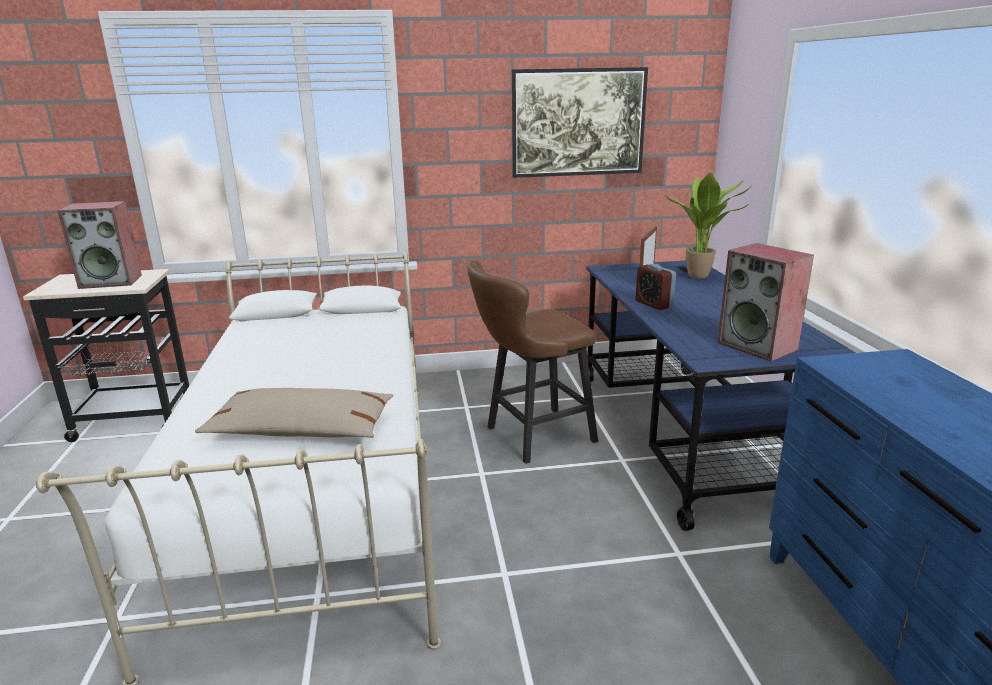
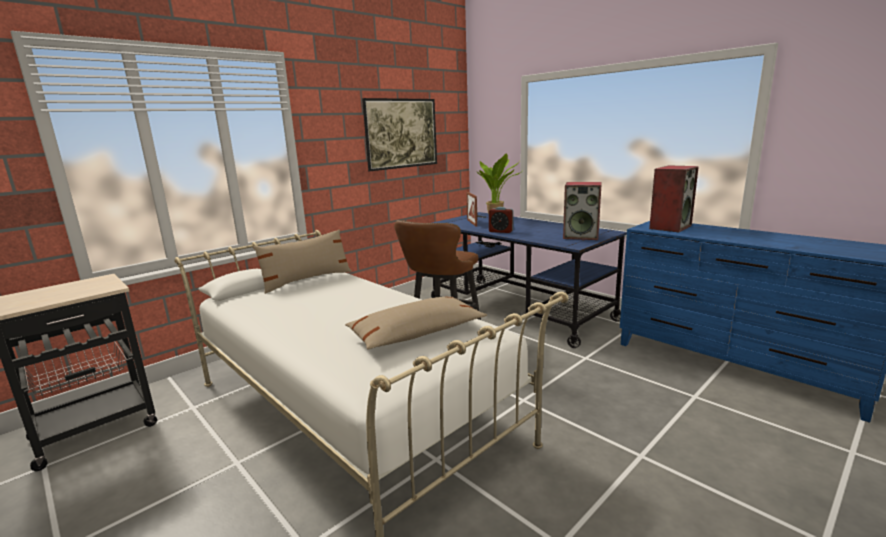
camera: 35 degrees left, 5 degrees down
(112, 281) = (71, 290): speaker -> speaker (670, 227)
(342, 318) = (307, 280): none -> beige pillow

